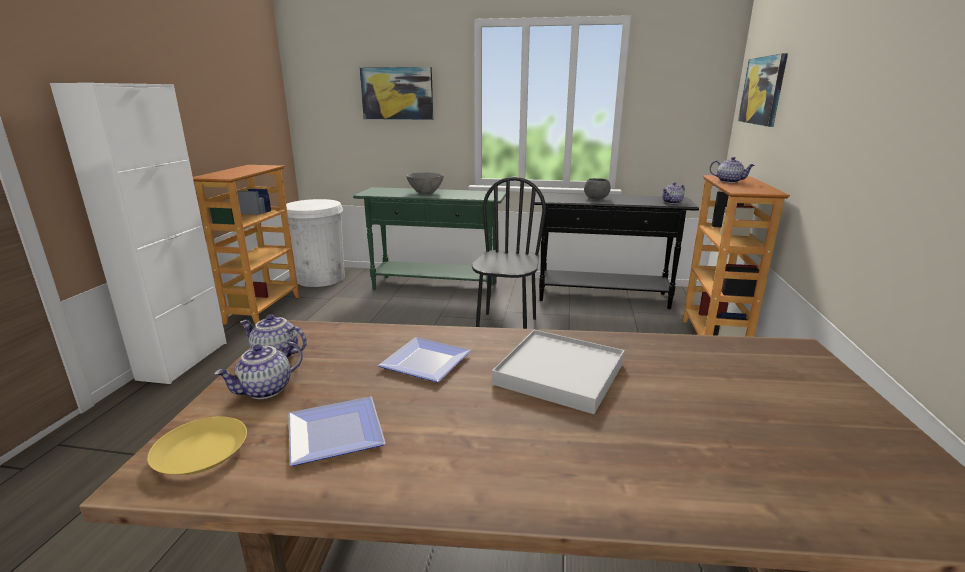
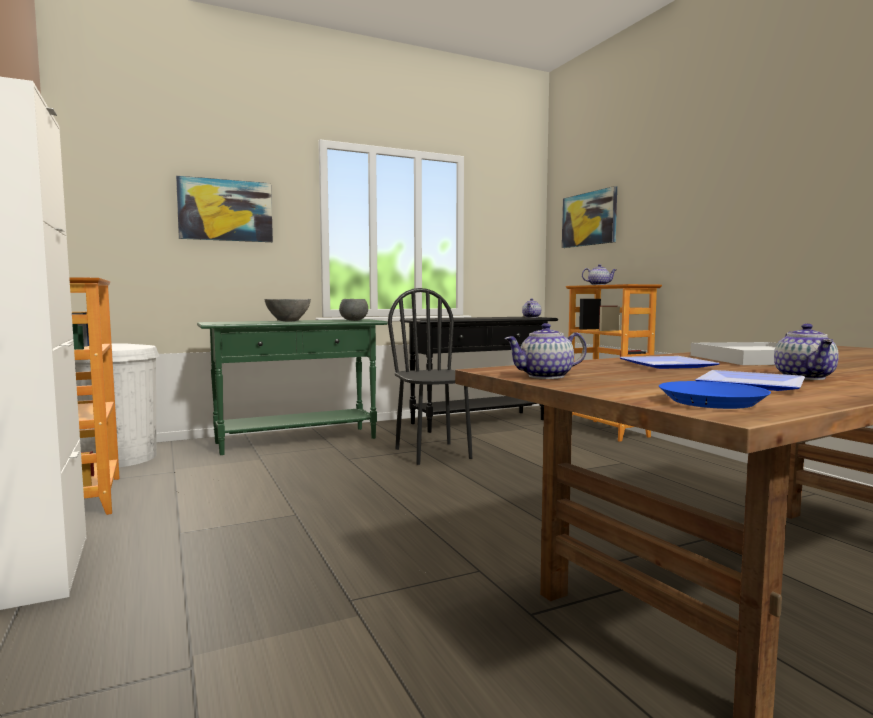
camera: 35 degrees left, 15 degrees down
(202, 453) = (713, 402): yellow plate -> blue plate
(266, 390) = (619, 384): teapot -> teapot (805, 377)
(596, 199) = (468, 318): grey bowl -> grey bowl (354, 320)

